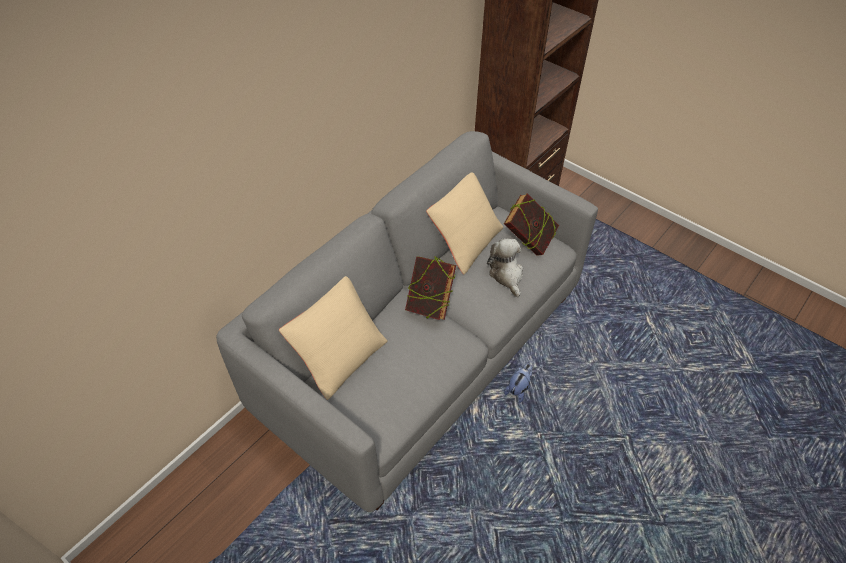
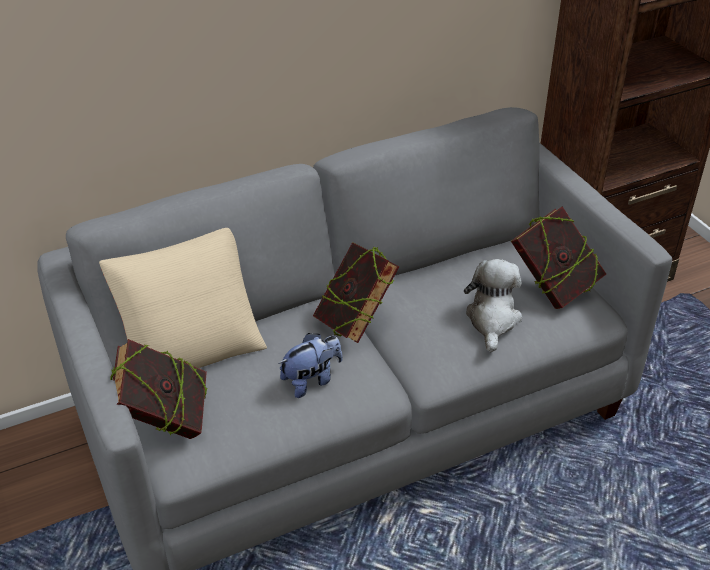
camera: 25 degrees right, 10 degrees down
(357, 413) = (166, 421): none -> book
(465, 241) = (457, 262): beige pillow -> none
(518, 389) = (470, 514): plush toy -> plush toy (312, 380)

